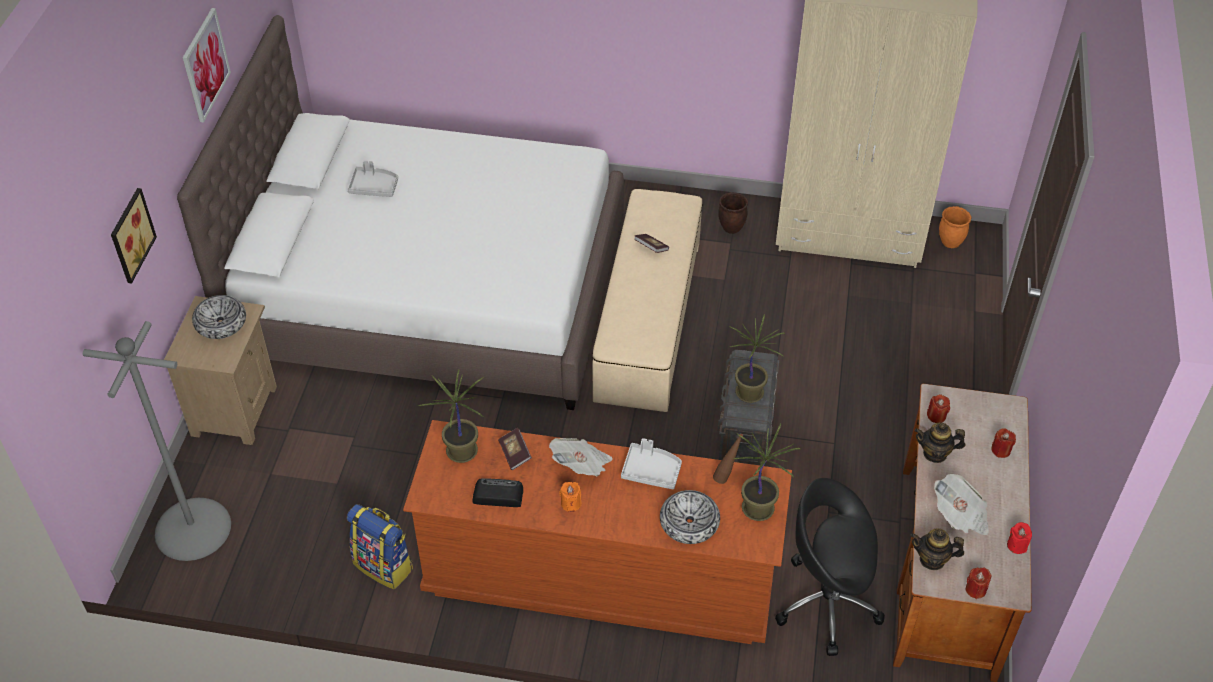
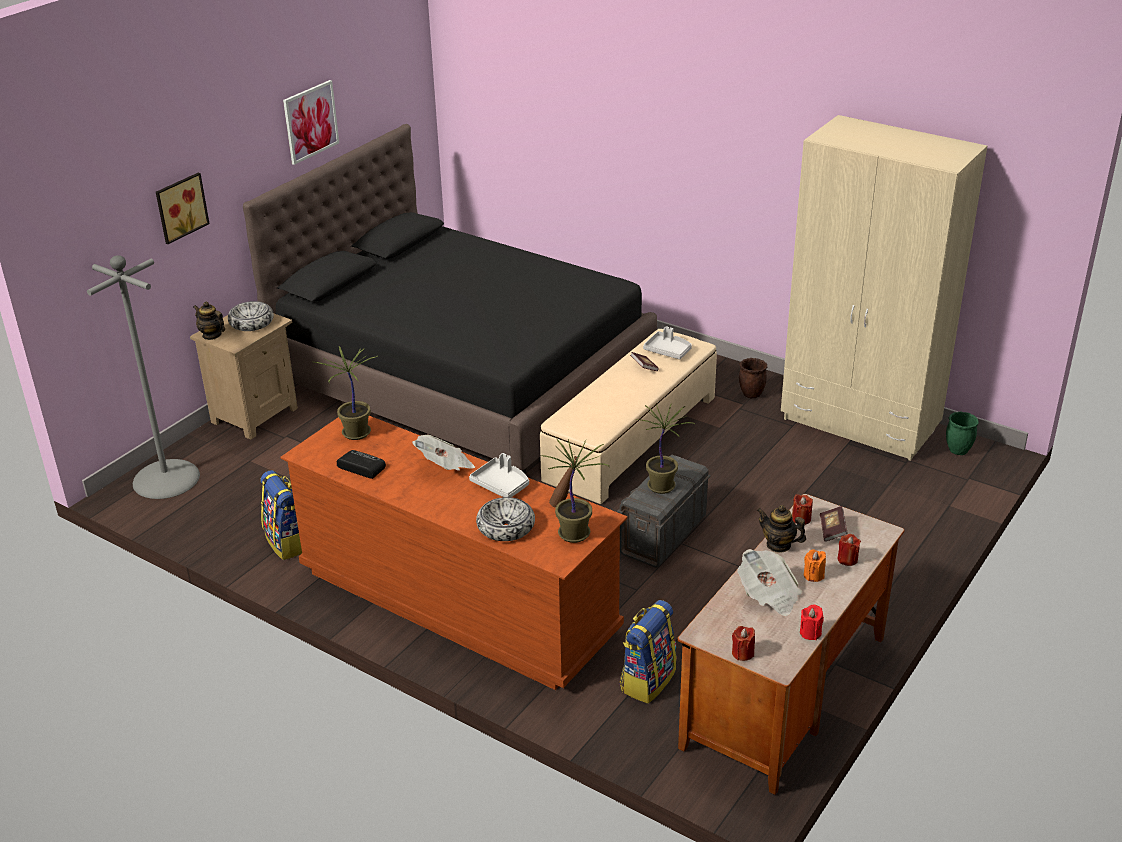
camera: 25 degrees right, 15 degrees down
(374, 187) = (432, 268): grey tray -> grey tray (668, 351)
(431, 290) = (463, 377): white bed -> black bed
(515, 454) = (397, 445): book -> book (832, 530)
(571, 503) = (416, 488): orange candle -> orange candle (813, 575)
(825, 602) = (647, 680): black office chair -> backpack
(932, 559) = (716, 619): teapot -> teapot (212, 335)
(950, 242) = (958, 450): orange planter -> green planter

